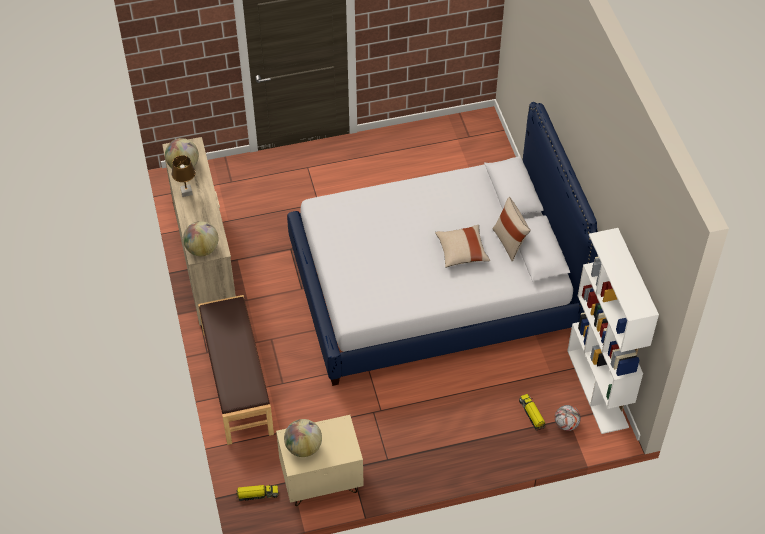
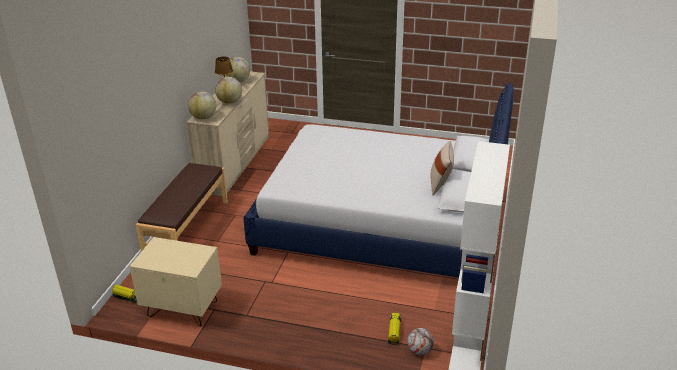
camera: 30 degrees right, 20 degrees down
(303, 447) = (161, 253): globe -> globe (229, 102)
(462, 252) = (395, 179): beige pillow -> none

